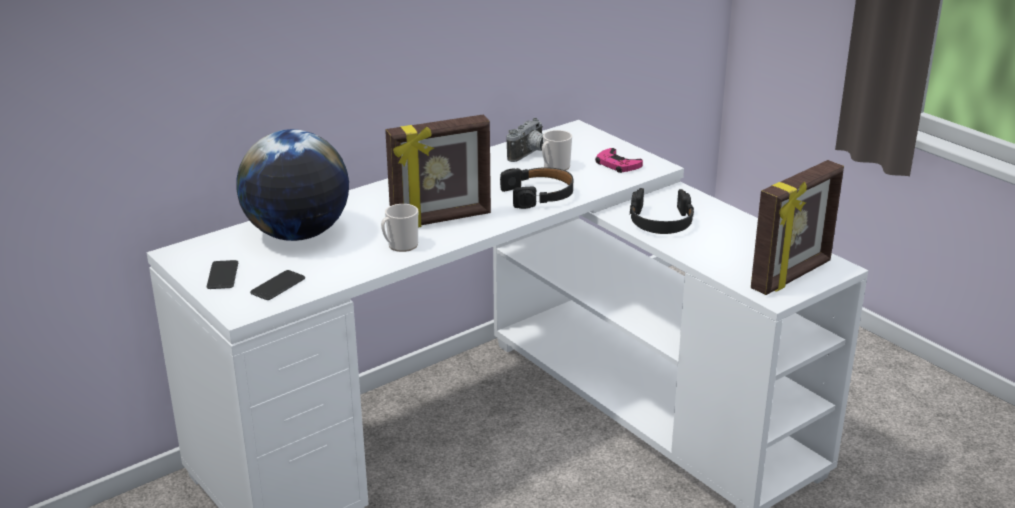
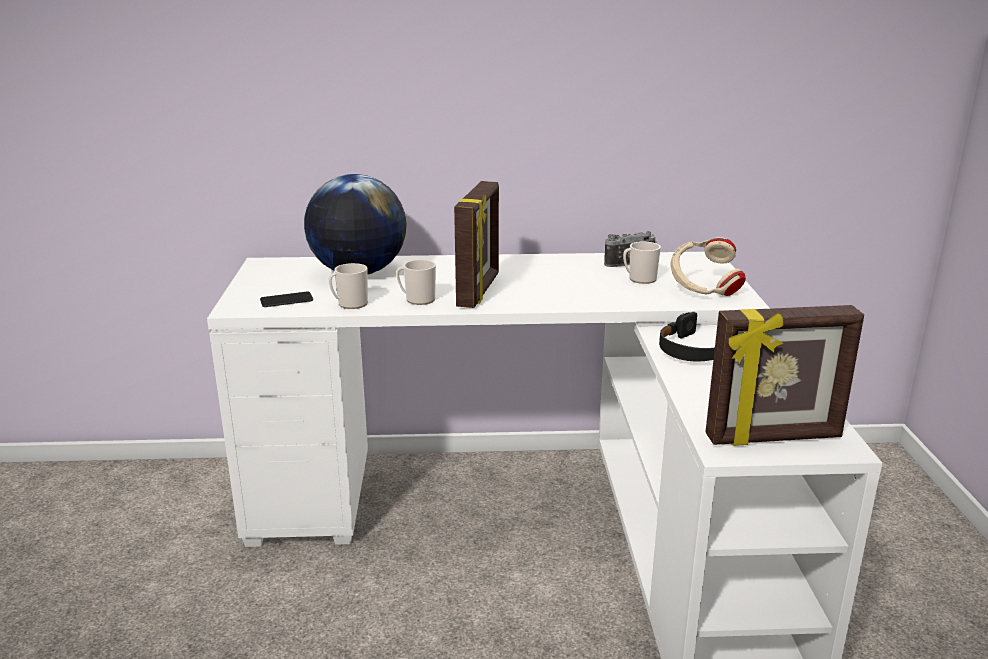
camera: 35 degrees right, 5 degrees down
(222, 275) = (264, 284): phone -> none
(346, 270) = (349, 304): none -> mug
(441, 220) = (479, 291): picture frame -> picture frame turned 90 degrees counterclockwise
(539, 195) = (592, 295): black headphones -> none
(617, 165) = (703, 291): pink game controller -> beige headphones

